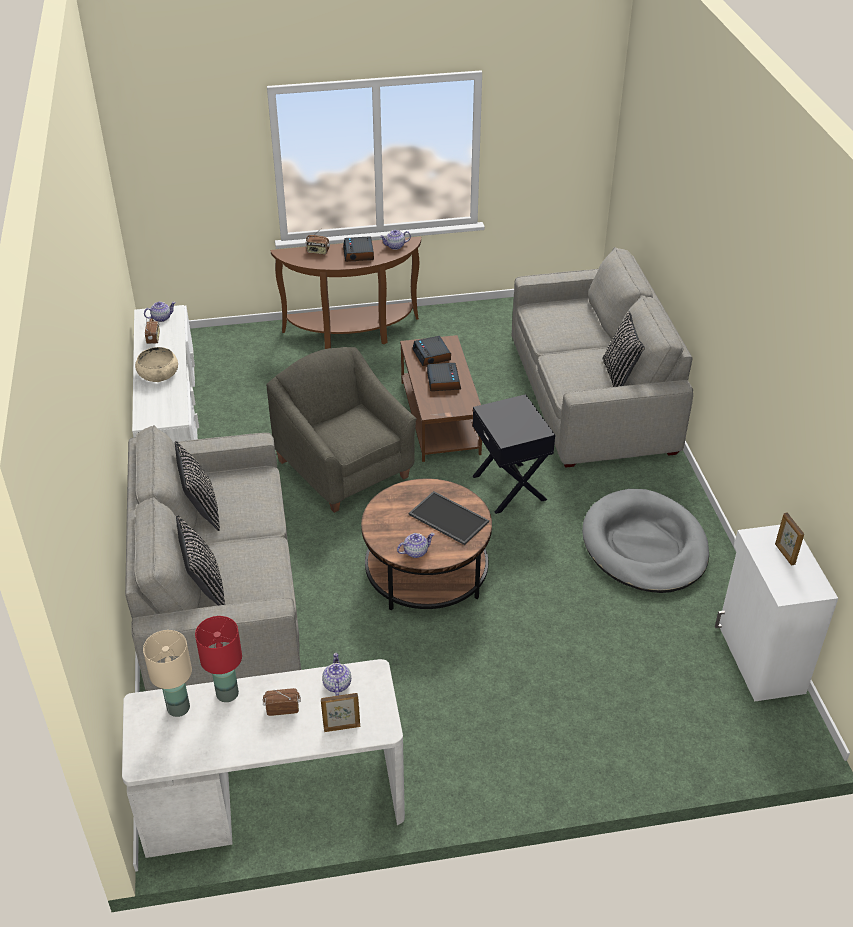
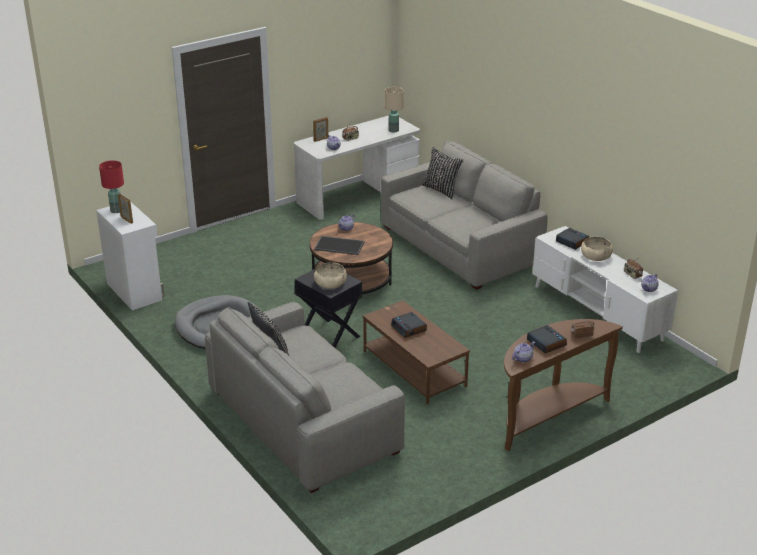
camera: 155 degrees right, 10 degrees down
(201, 509) = (481, 214): black pillow -> none
(227, 693) = (378, 137): red table lamp -> red table lamp (116, 210)
(345, 468) = (451, 318): grey armchair -> none
(432, 355) = (434, 345): alarm clock -> alarm clock (571, 242)
(513, 415) = (330, 283): none -> beige bowl

